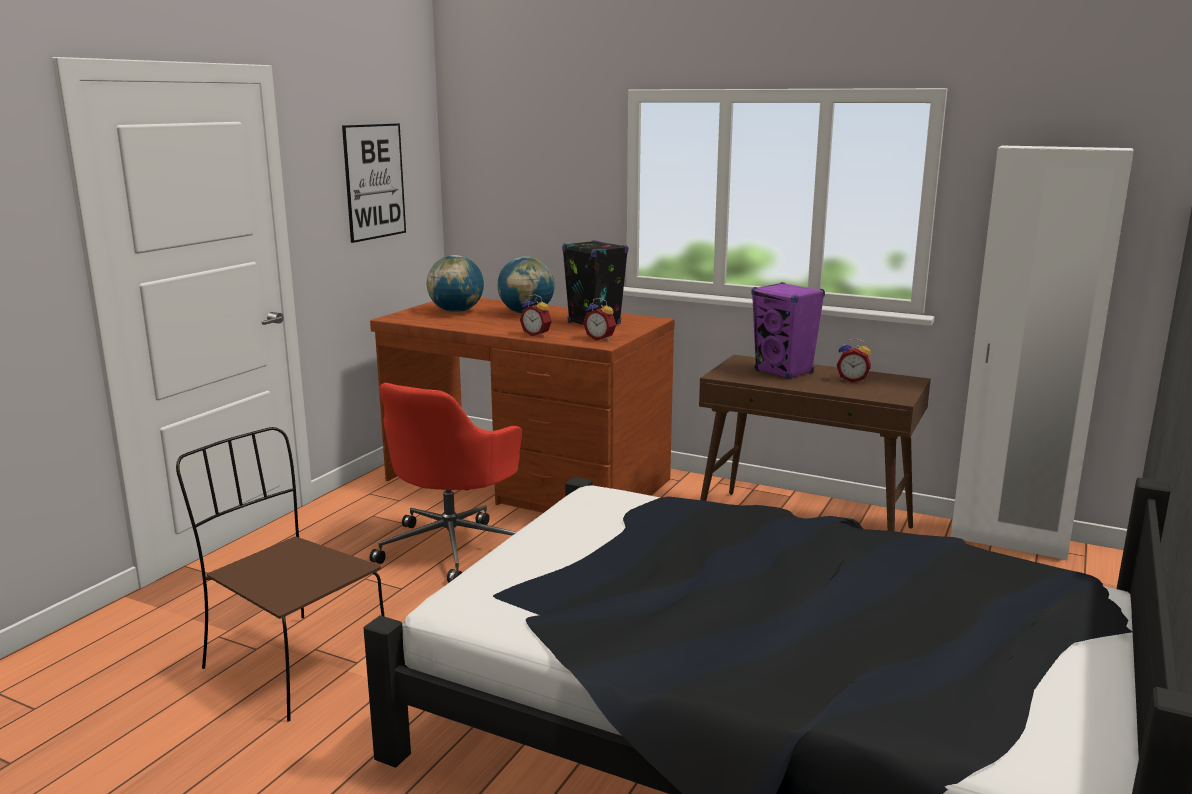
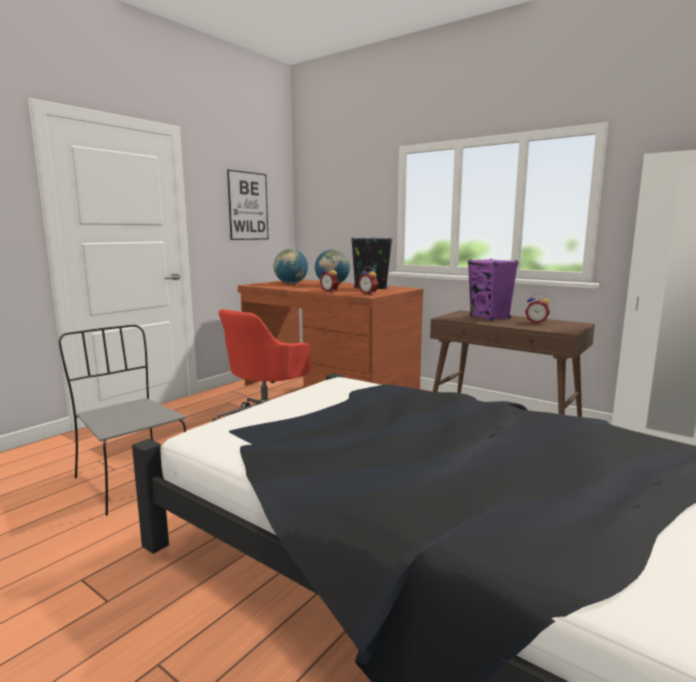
camera: 10 degrees right, 5 degrees down
(293, 664) = (131, 480): brown chair -> grey chair

